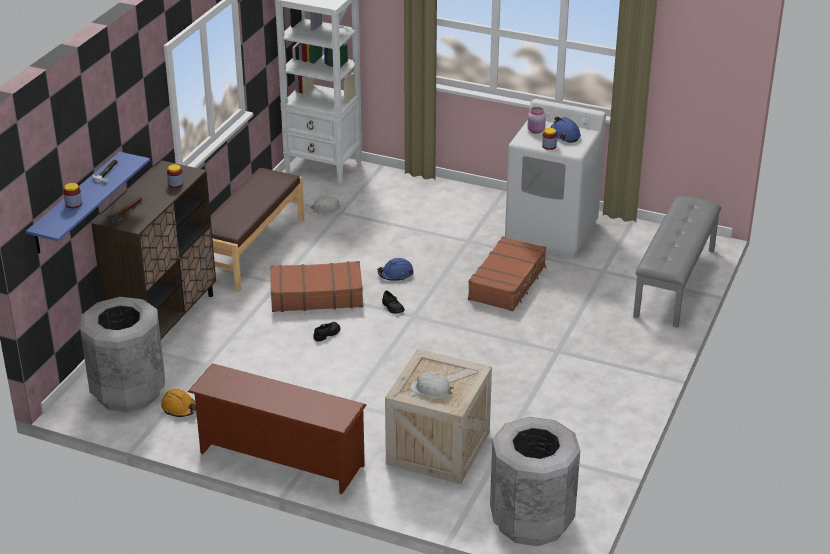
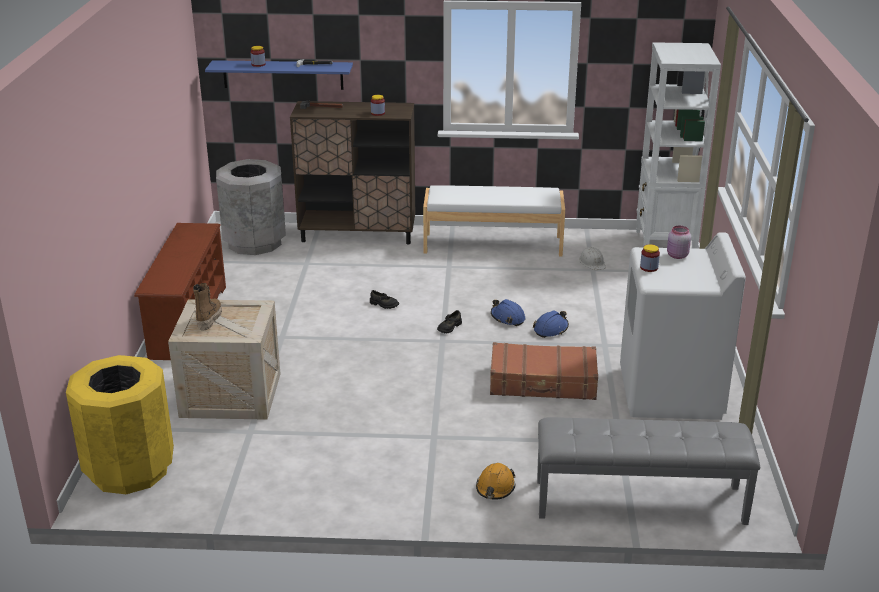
camera: 70 degrees right, 5 degrees down
(179, 408) = (242, 266): orange hard hat -> orange hard hat (495, 488)
(251, 249) = (493, 244): brown bench -> white bench
(316, 296) = (441, 287): brown suitcase -> none
(431, 389) = (209, 319): white hard hat -> boot
(531, 521) = (129, 470): grey trash can -> yellow trash can
(565, 135) = (686, 273): blue hard hat -> blue hard hat (551, 329)

